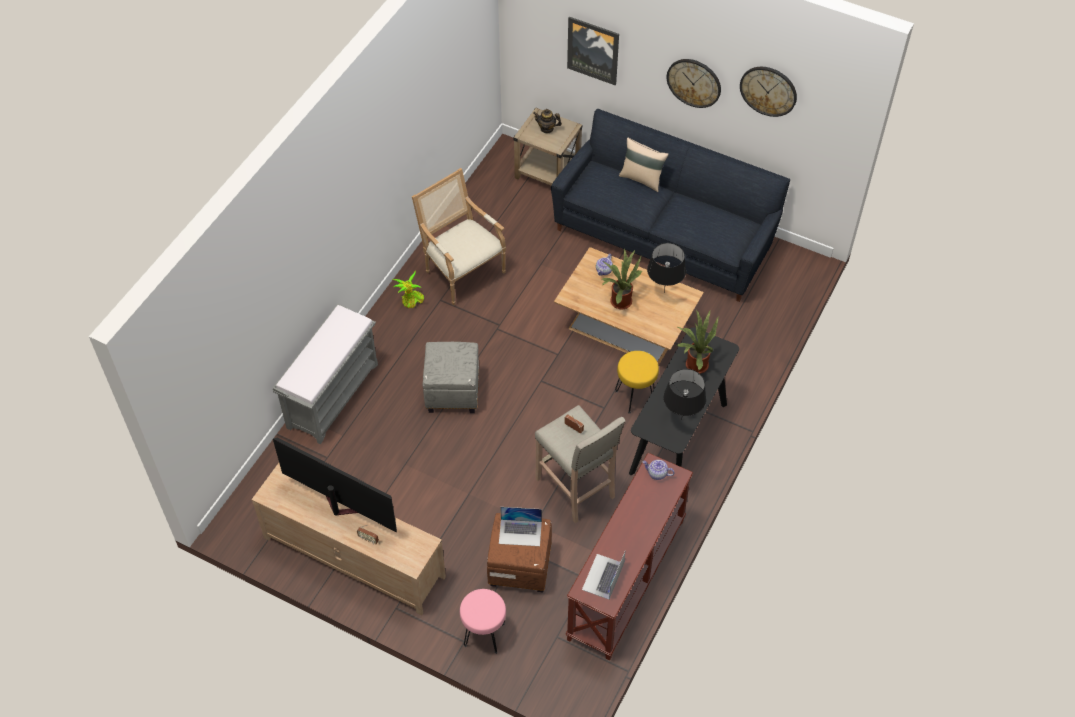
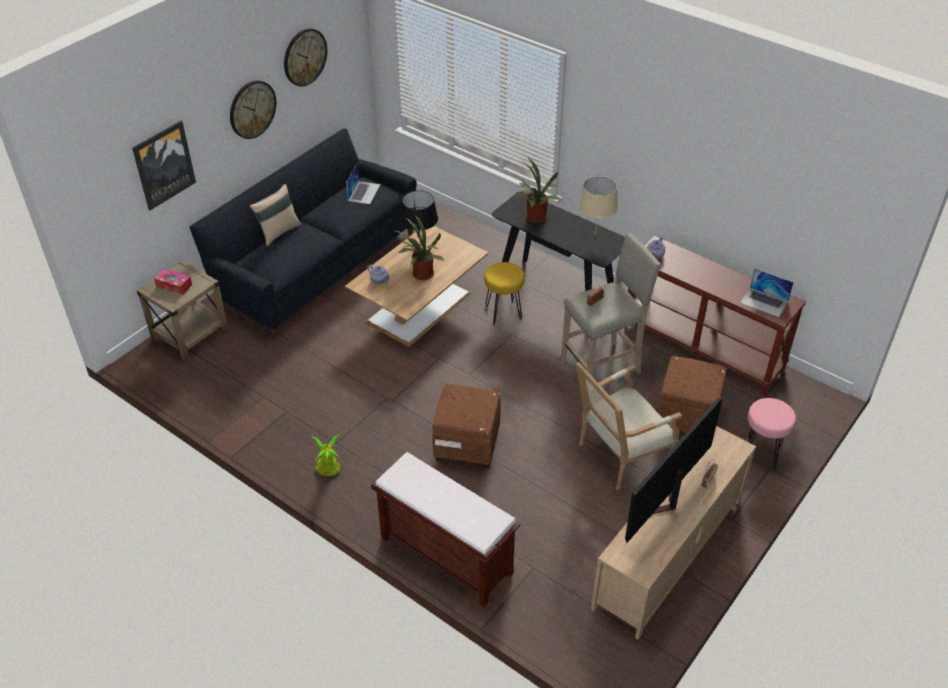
camera: 80 degrees left, 10 degrees down
(333, 394) = (444, 555): grey bench -> brown bench
(452, 392) = (466, 446): grey ottoman -> brown ottoman
(461, 271) = (301, 420): armchair -> armchair (618, 458)
(520, 532) = (688, 376): laptop -> laptop (364, 192)
(547, 128) = (174, 285): teapot -> tissue box
(681, 419) = (595, 234): black table lamp -> beige table lamp

